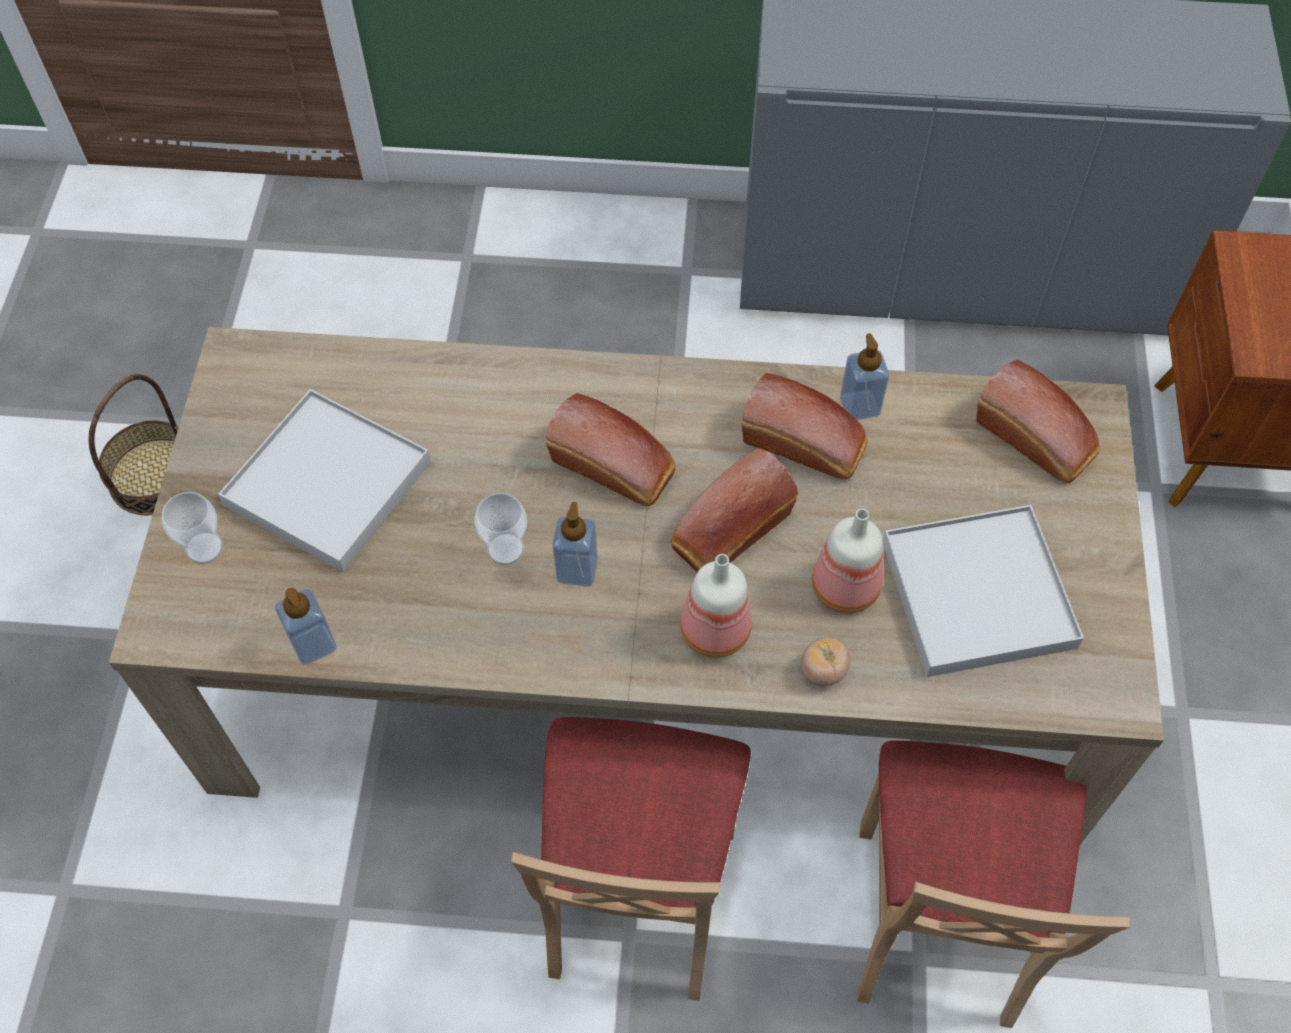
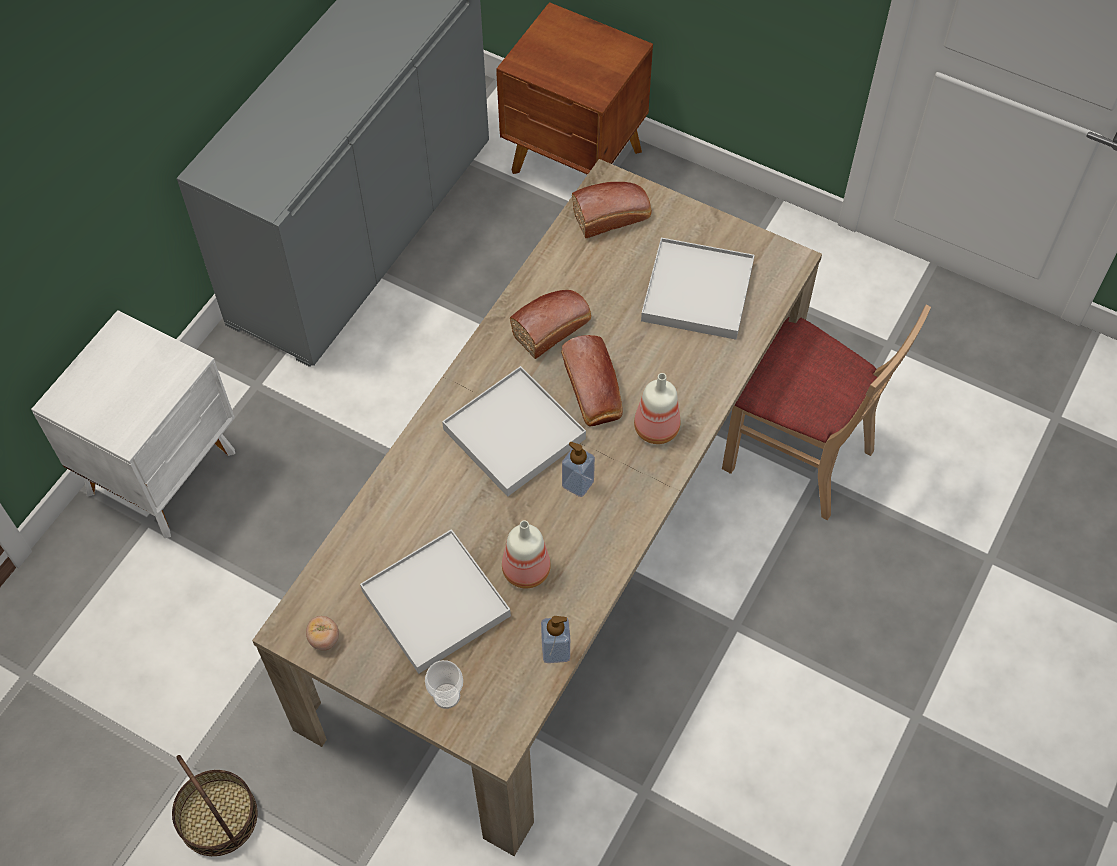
camera: 65 degrees left, 0 degrees up
(505, 549) = (542, 517): cup -> none
(533, 243) = (165, 472): none -> white nightstand
(616, 467) = (514, 434): bread -> white tray
(637, 897) = (713, 611): beige chair -> none
(823, 671) = (708, 386): tomato -> tomato (324, 639)
(845, 585) = (659, 351): bottle -> bottle (524, 569)
(859, 405) = (541, 289): soap dispenser -> none

